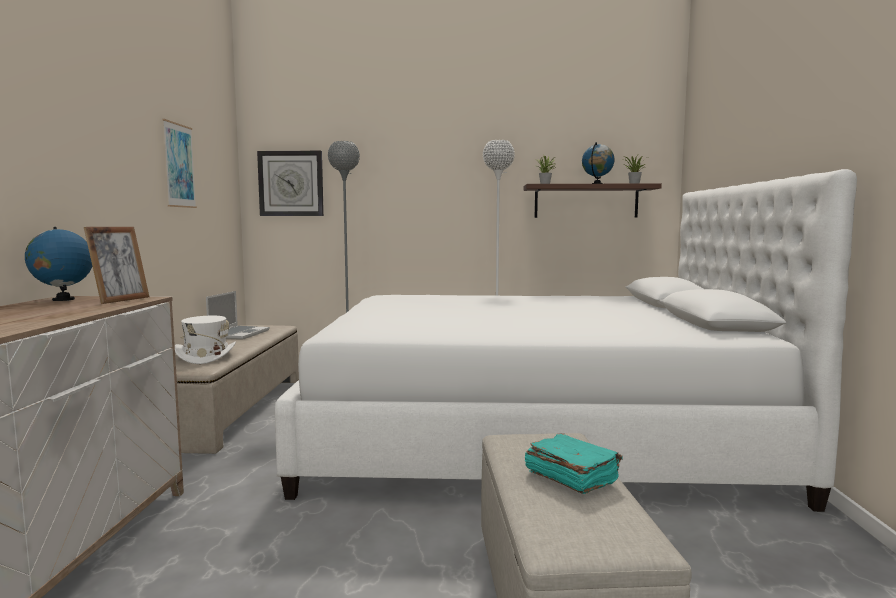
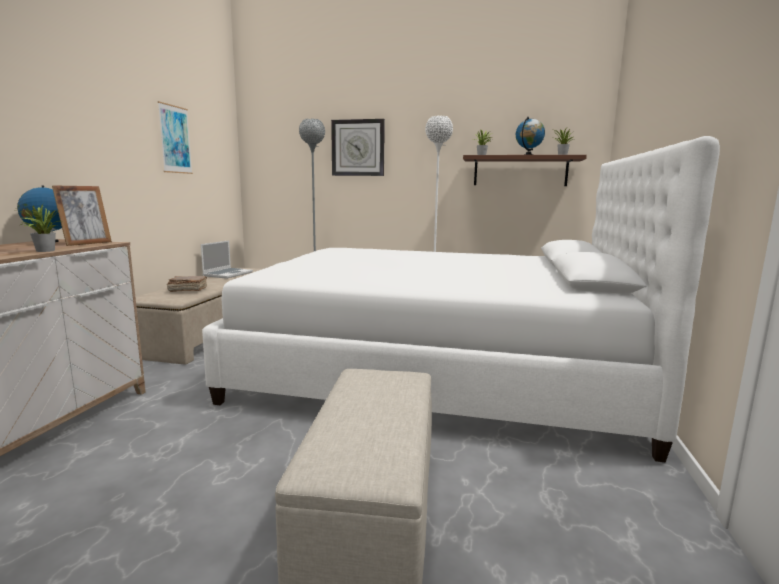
camera: 10 degrees right, 5 degrees up
(87, 311) = (42, 251): none -> potted plant
(205, 356) = (187, 290): white hat -> brown book
(291, 183) = (277, 155): wall clock -> wall clock (358, 148)
(571, 477) = (379, 411): turquoise book -> none

